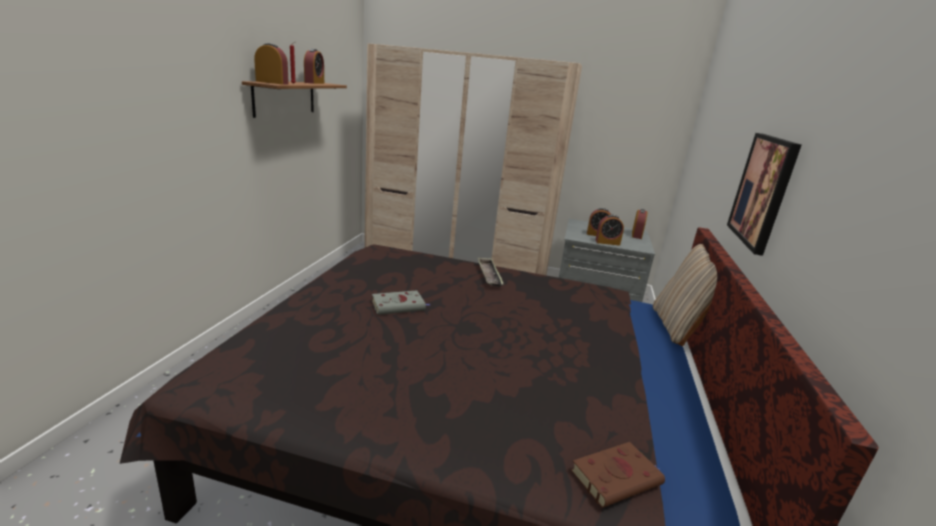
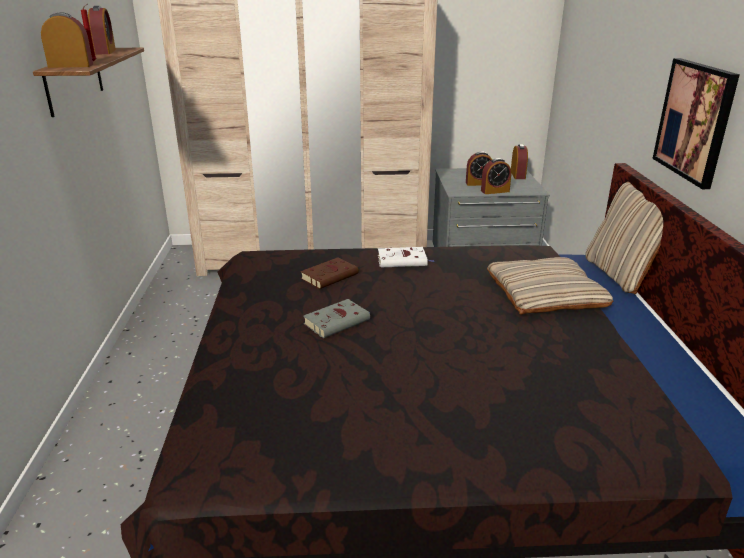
camera: 15 degrees left, 5 degrees up
(489, 275) = (403, 260): tray -> white book
(593, 325) = (545, 293): none -> beige pillow
(617, 477) = (660, 437): brown book -> brown book (330, 276)

